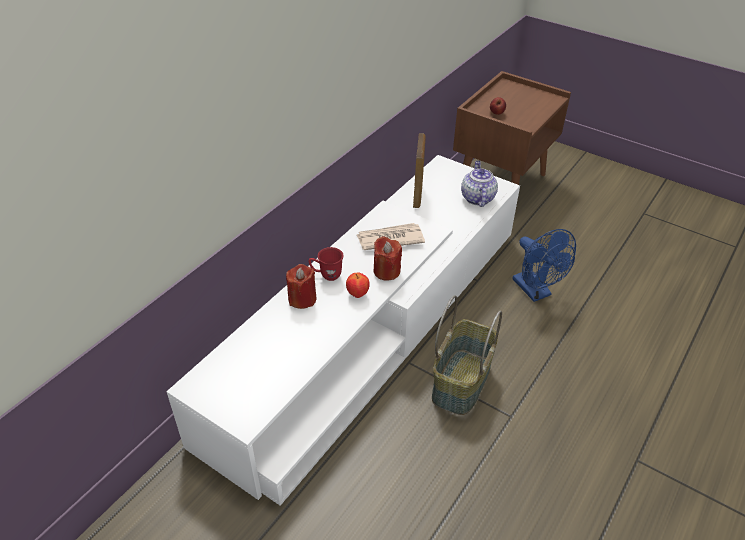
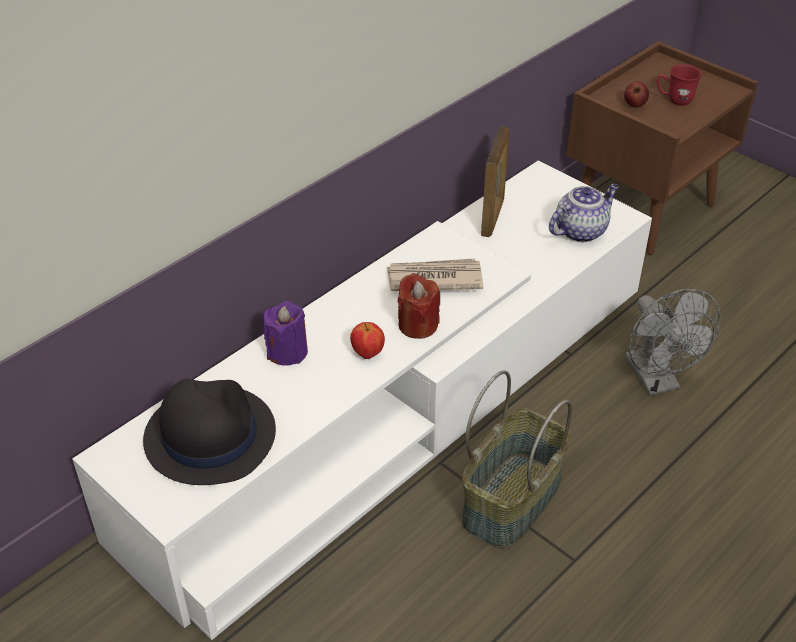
camera: 10 degrees right, 0 degrees up
(261, 363) = (209, 435): none -> black hat
(302, 299) = (287, 352): red candle -> purple candle
(326, 275) = (329, 321): red mug -> red mug (674, 100)
(477, 198) = (581, 230): teapot -> teapot turned 45 degrees clockwise
(535, 291) = (656, 380): blue fan -> grey fan

